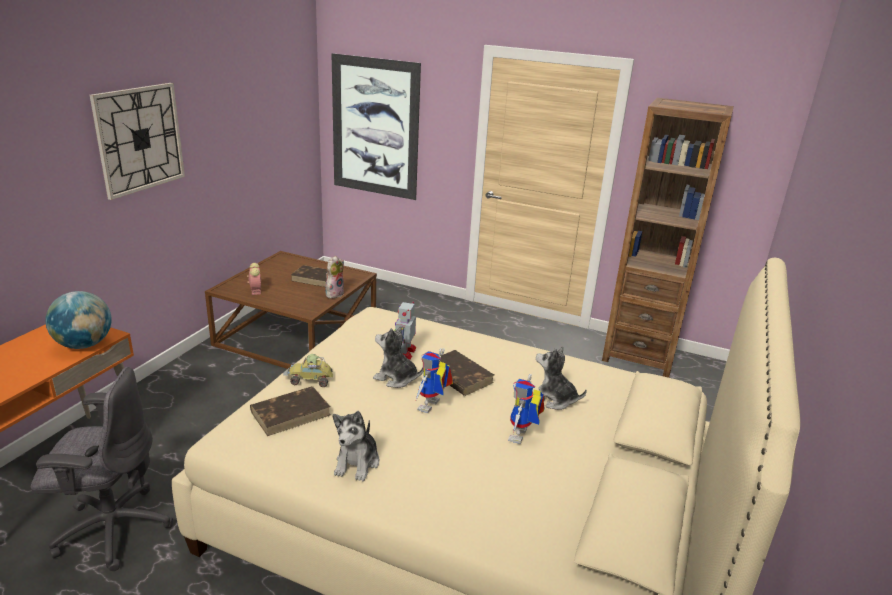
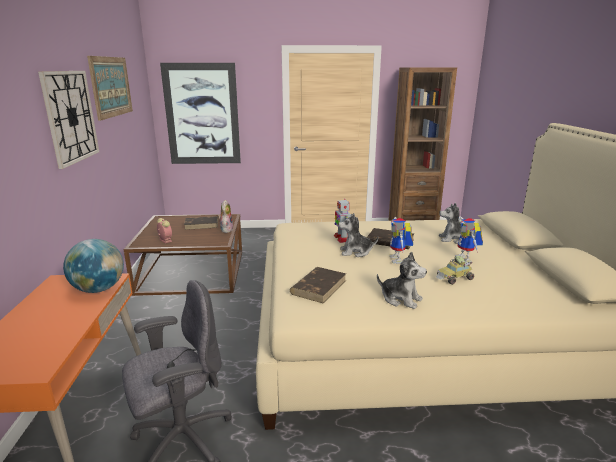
camera: 25 degrees left, 5 degrees down
(228, 94) = (111, 86): none -> picture
(310, 380) = (303, 267): toy car -> toy car (454, 278)
(357, 463) = (401, 299): plush toy -> plush toy turned 45 degrees counterclockwise

